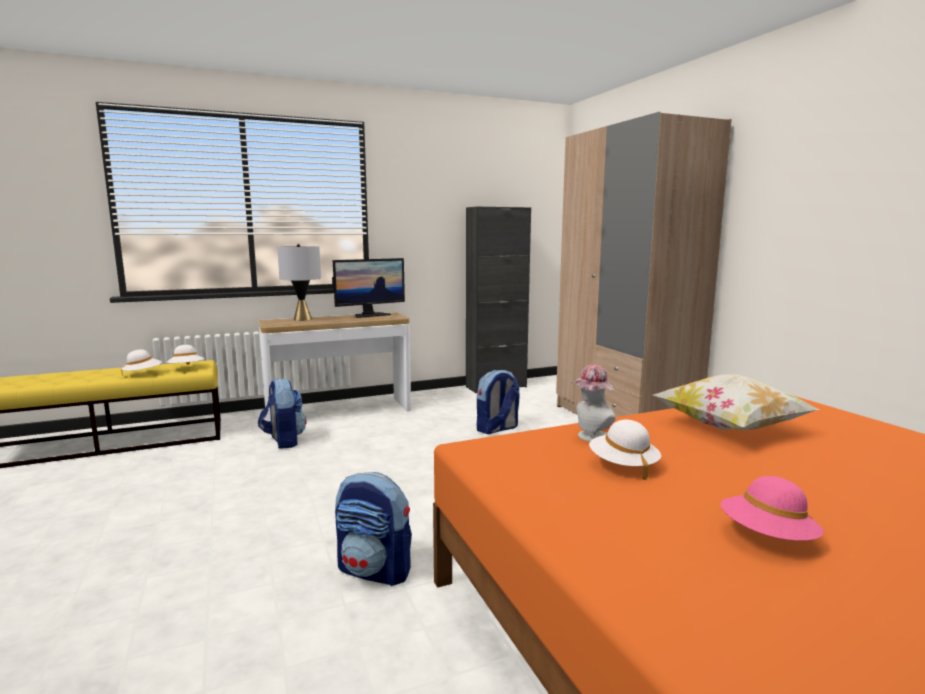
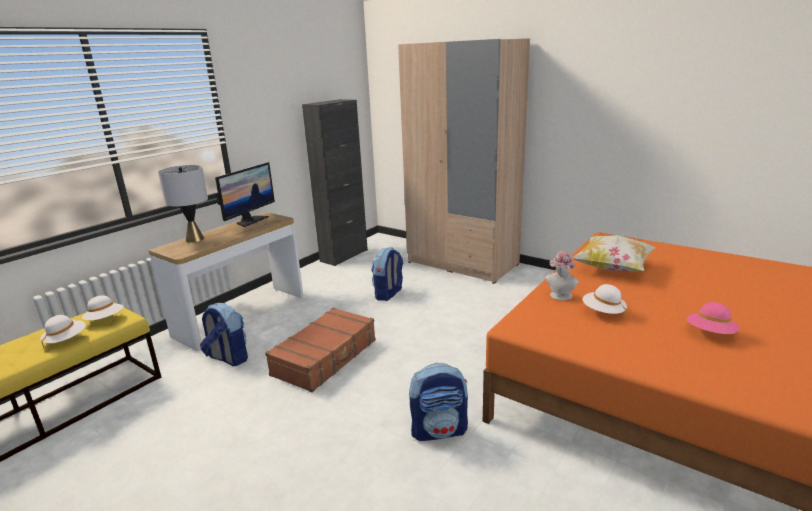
camera: 30 degrees left, 10 degrees up
(361, 465) = (326, 357): none -> brown suitcase

